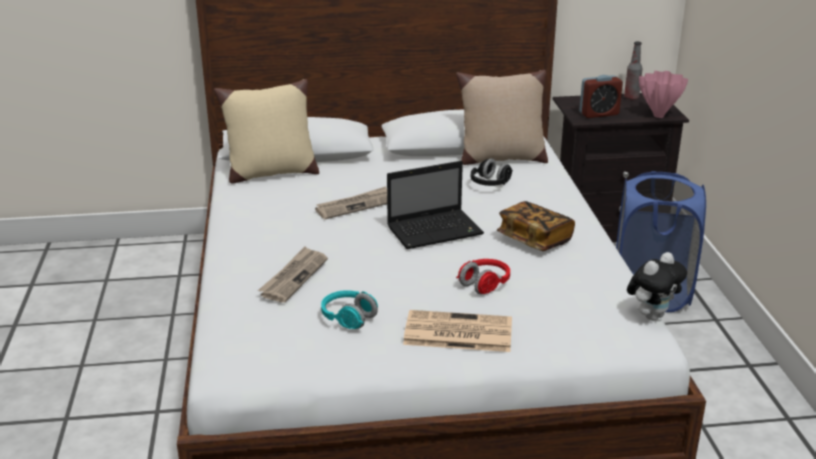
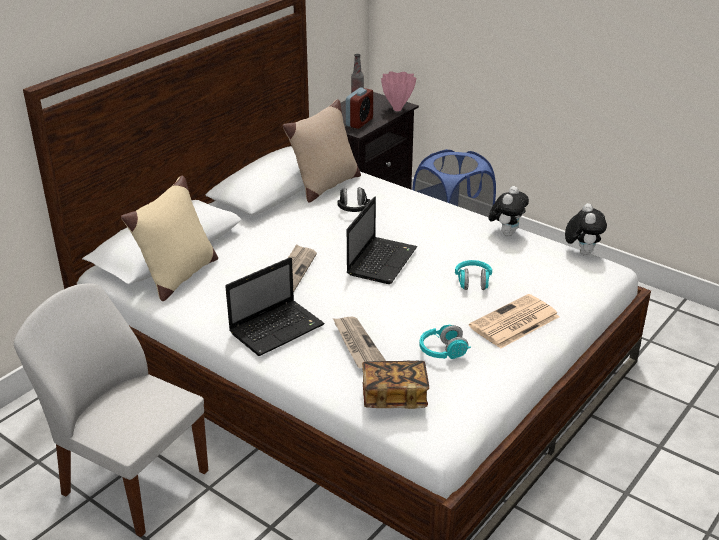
camera: 45 degrees left, 5 degrees up
(132, 325) = (132, 480): none -> white chair
(266, 237) = (278, 328): none -> laptop
(484, 284) = (473, 282): red headphones -> turquoise headphones
(534, 239) = (448, 236): book -> book (394, 396)
(600, 263) = (506, 233): none -> plush toy

